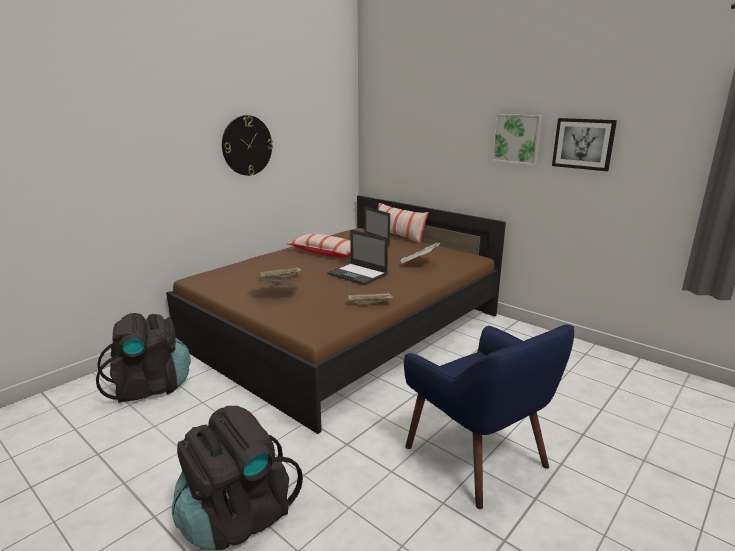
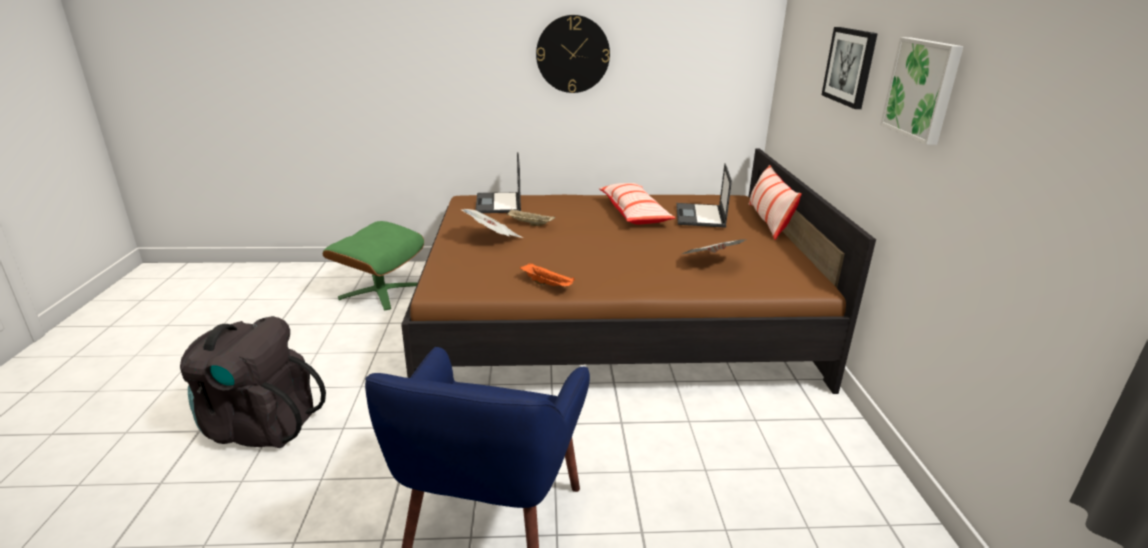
camera: 45 degrees right, 5 degrees up
(150, 387) = (380, 291): black backpack -> green ottoman
(358, 274) = (609, 248): laptop -> laptop (498, 204)
(371, 304) = (548, 285): beige tray -> orange tray
(583, 144) = (1009, 115): picture -> picture (850, 66)

